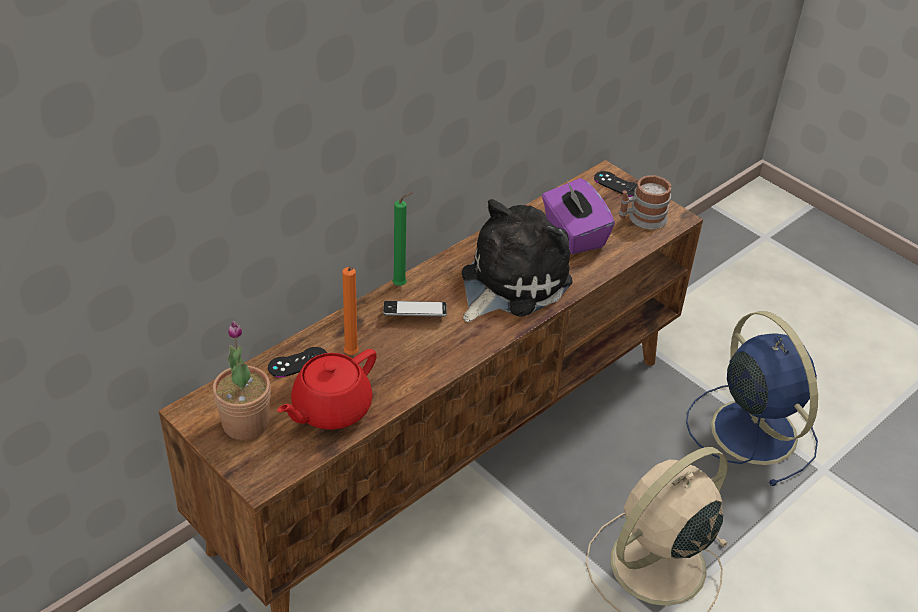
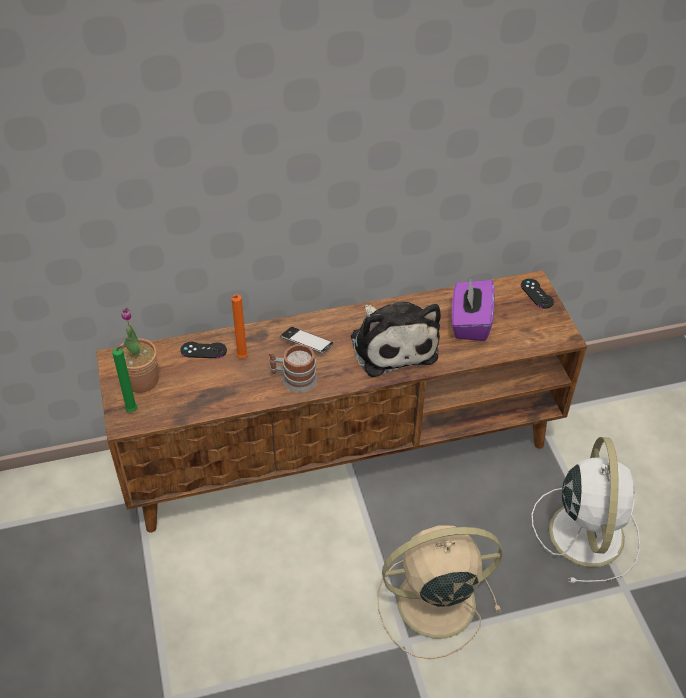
camera: 30 degrees right, 5 degrees up
(330, 409) = (201, 391): red teapot -> none
(402, 285) = (313, 319): green candle -> green candle (133, 410)
(509, 282) = (392, 344): plush toy -> plush toy turned 90 degrees clockwise
(641, 219) = (534, 328): mug -> mug (293, 379)
(751, 429) = (586, 531): blue fan -> white fan

